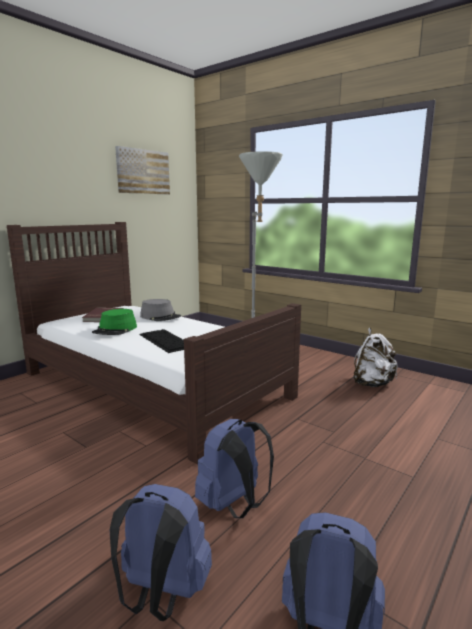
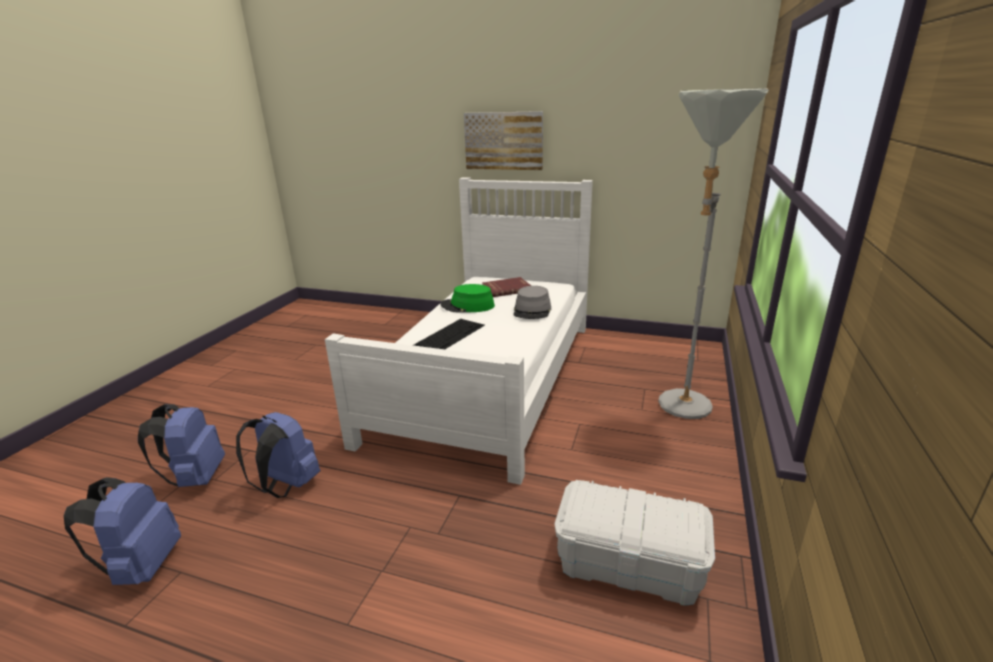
camera: 70 degrees right, 10 degrees up
(143, 172) = (641, 110): picture -> picture (504, 141)
(152, 384) = (488, 377): brown bed -> white bed
(372, 384) = (629, 563): white backpack -> white storage box

